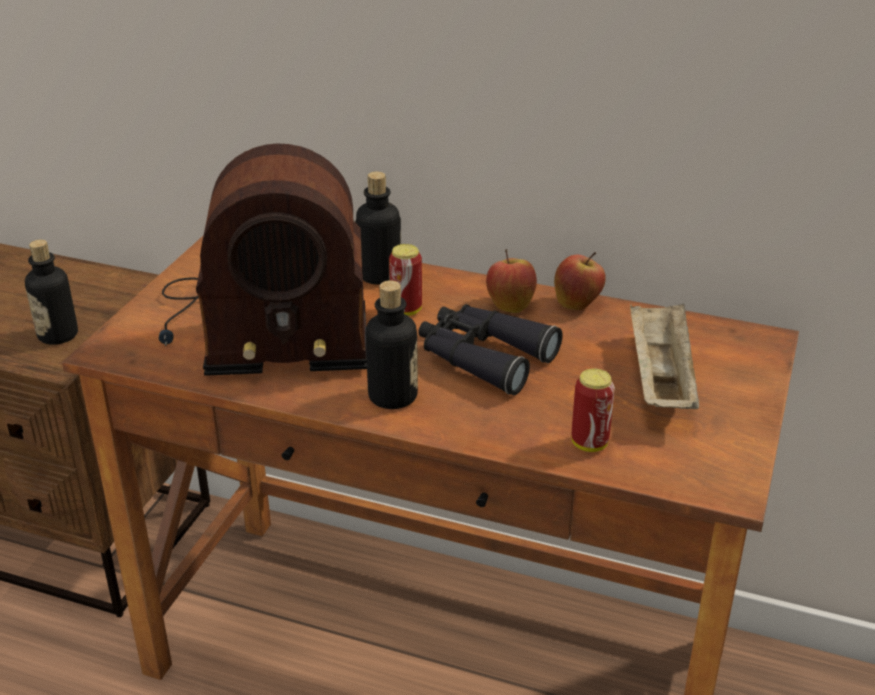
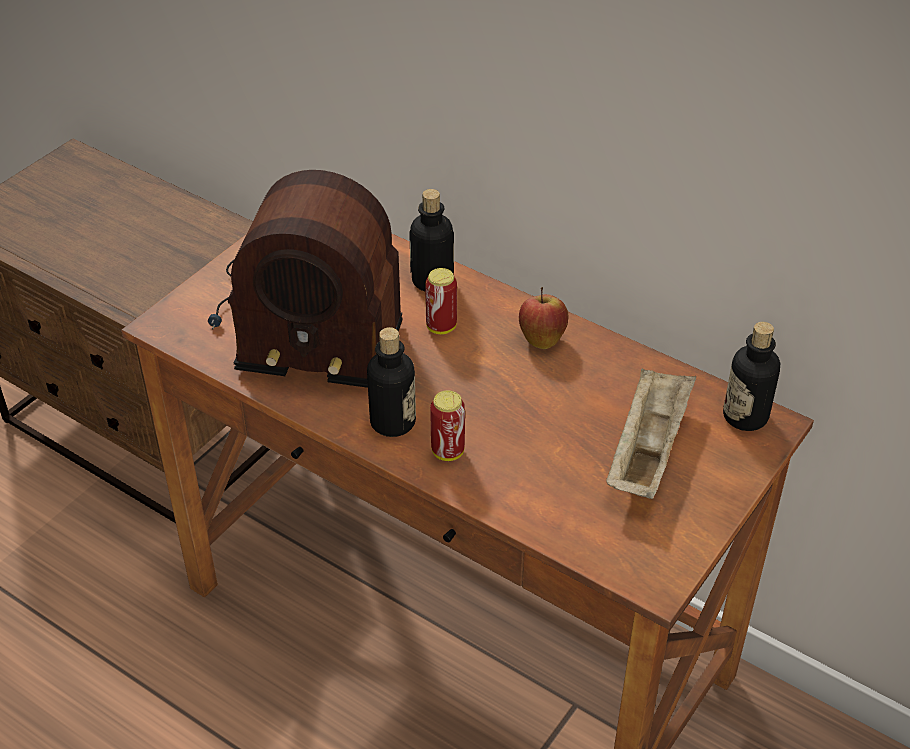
camera: 15 degrees right, 10 degrees up
(58, 335) = (145, 277): bottle -> bottle (745, 416)
(483, 357) = (491, 394): black binoculars -> none
(577, 304) = (607, 348): apple -> none
(589, 443) = (549, 508): can -> can (447, 451)

